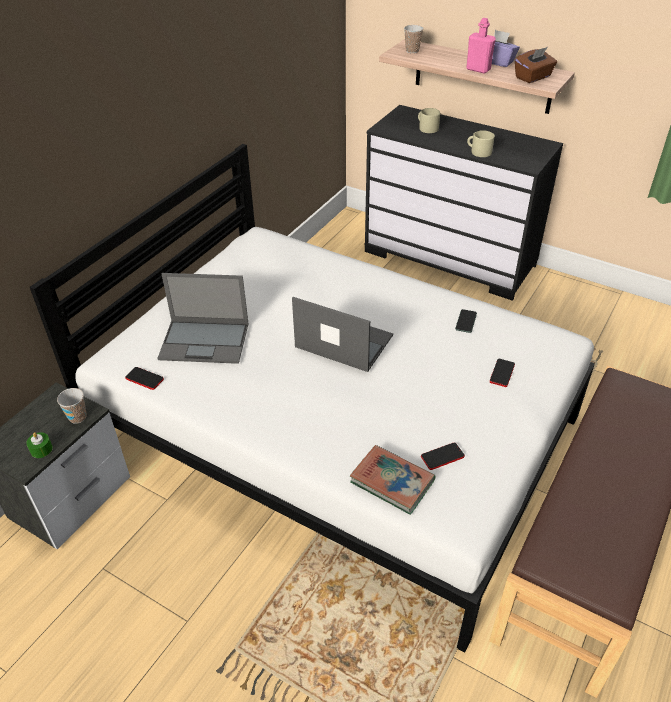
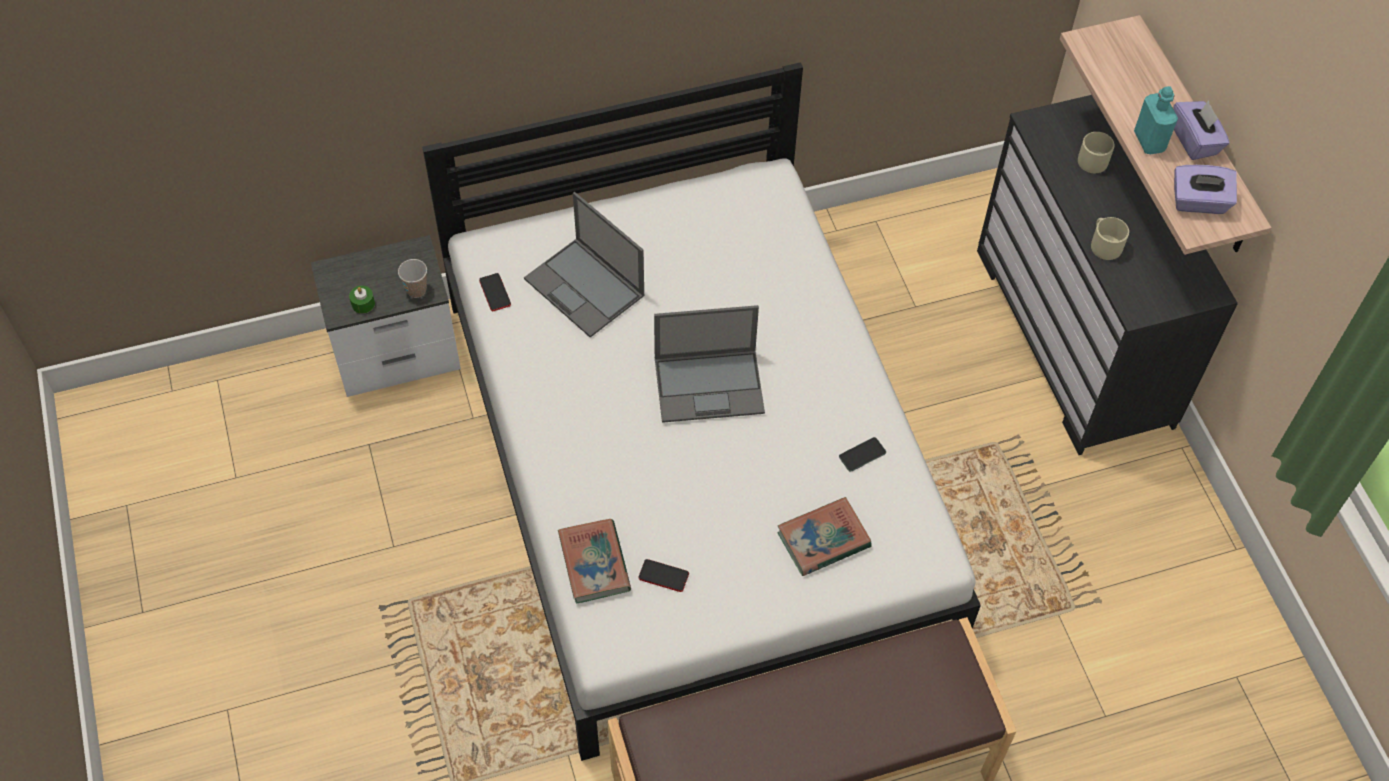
camera: 40 degrees right, 15 degrees up
(342, 341) = (710, 385): laptop -> laptop turned 105 degrees clockwise
(412, 51) = (1115, 49): cup -> none
(478, 69) = (1149, 141): pink bottle -> turquoise bottle
(502, 373) = (823, 540): phone -> book
(533, 77) = (1199, 202): brown tissue box -> purple tissue box

